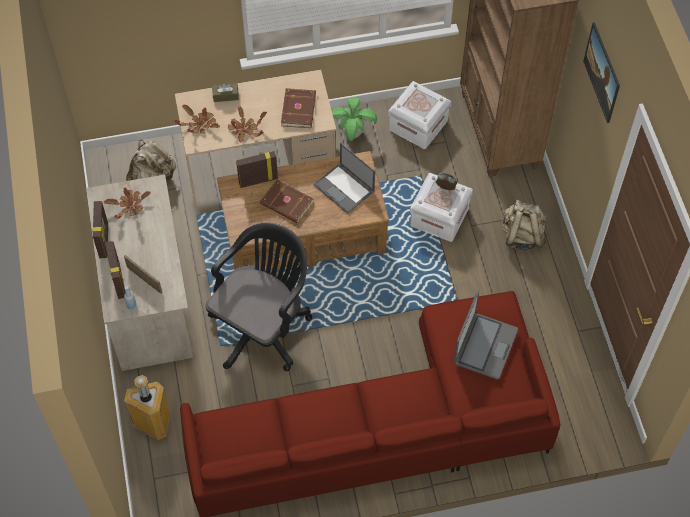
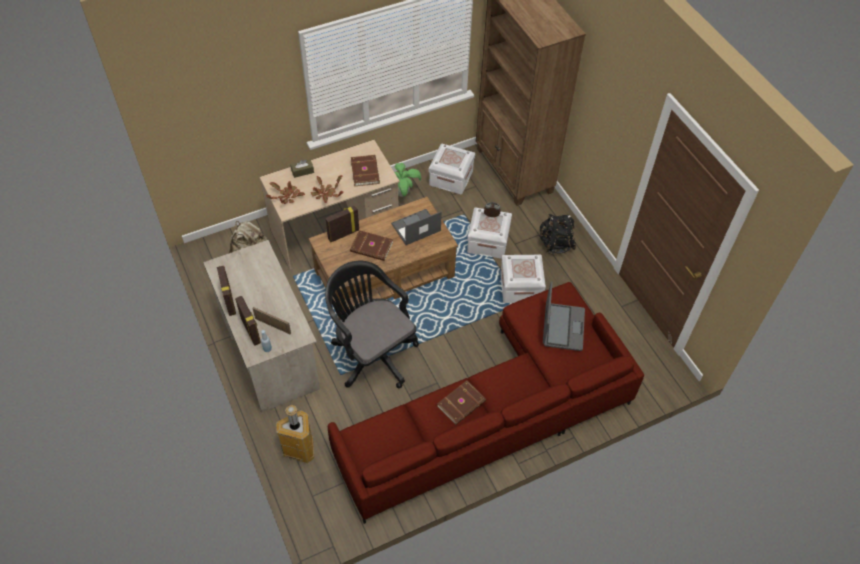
camera: 15 degrees left, 5 degrees down
(130, 206) = (245, 270): potted plant -> none
(263, 327) = (372, 352): black office chair -> black office chair turned 60 degrees counterclockwise
(340, 413) = (462, 404): none -> brown book
(345, 188) = (415, 228): laptop -> laptop turned 120 degrees clockwise
(461, 282) = (520, 287): none -> white storage box
(521, 236) = (555, 244): beige backpack -> black backpack
(599, 82) = (615, 95): picture -> none

